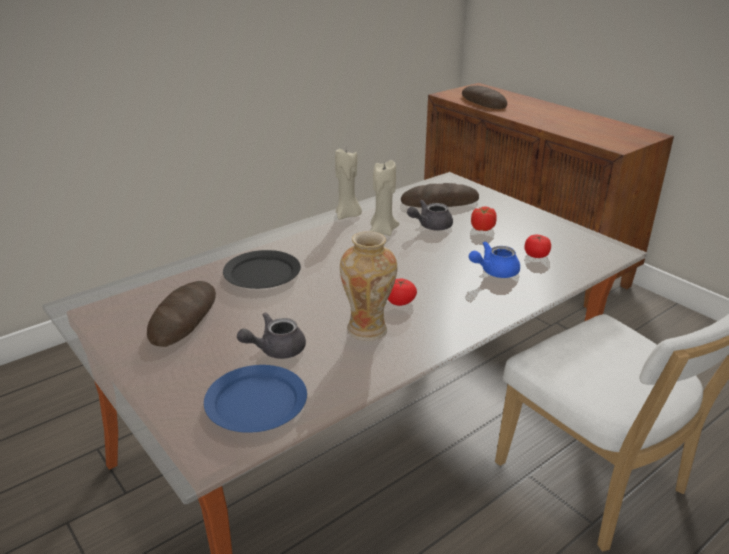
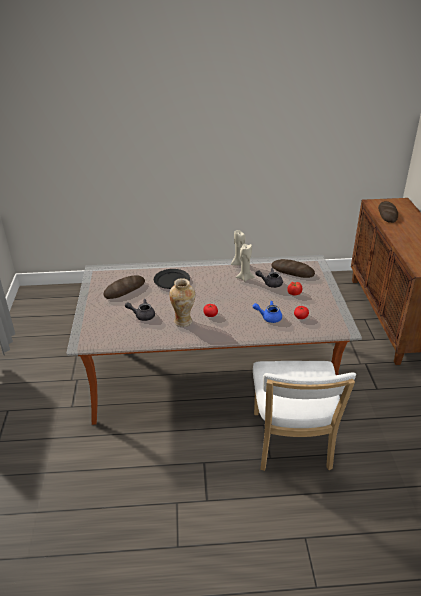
camera: 35 degrees right, 5 degrees up
(256, 402) = (115, 332): blue plate -> none

